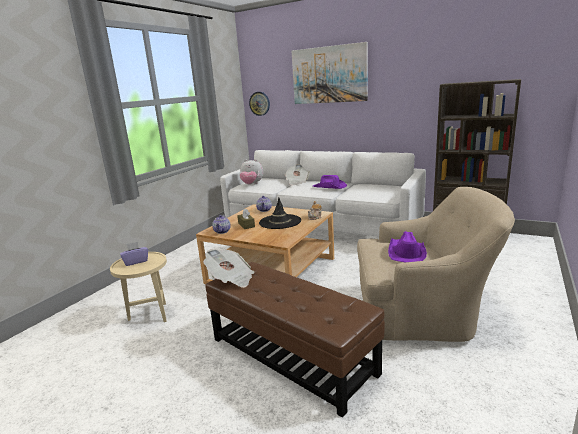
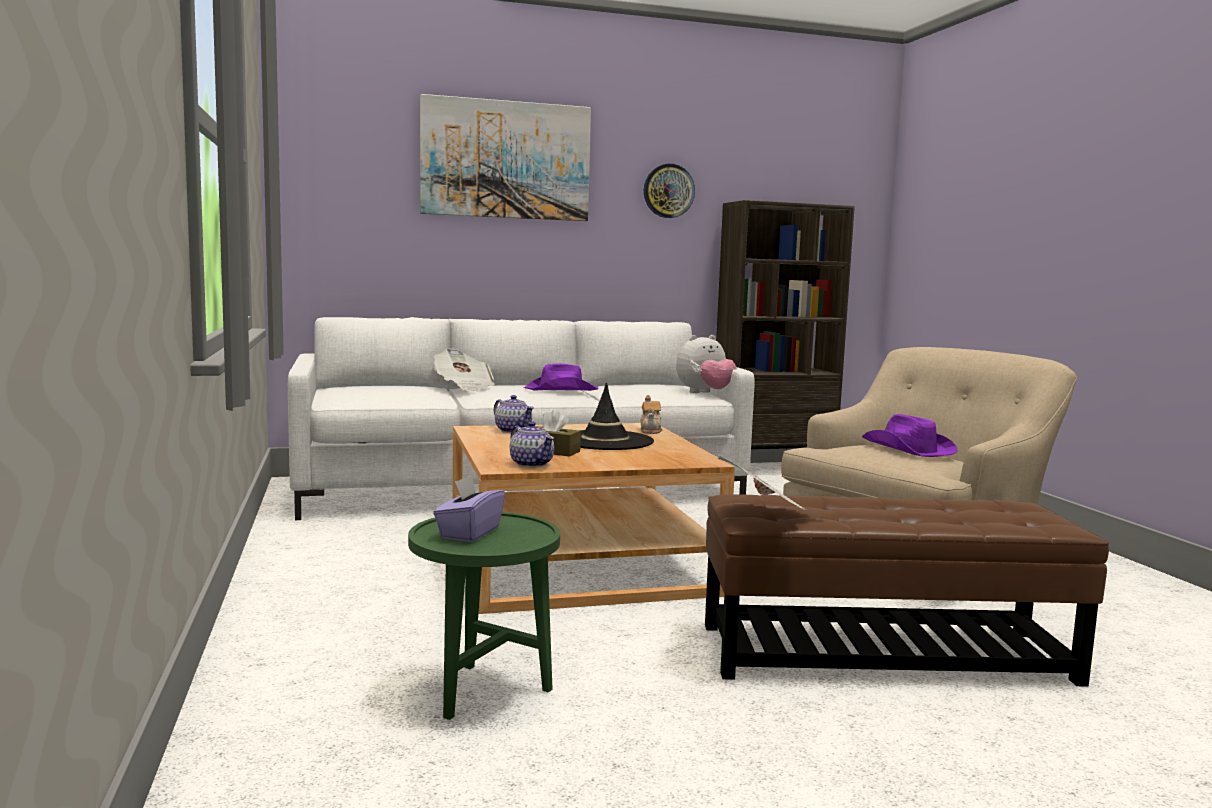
camera: 45 degrees left, 10 degrees down
(149, 315) = (483, 694): beige side table -> green side table
(252, 184) = (364, 395): plush toy -> plush toy (705, 393)
(259, 103) = (316, 205): wall clock -> wall clock (668, 191)

